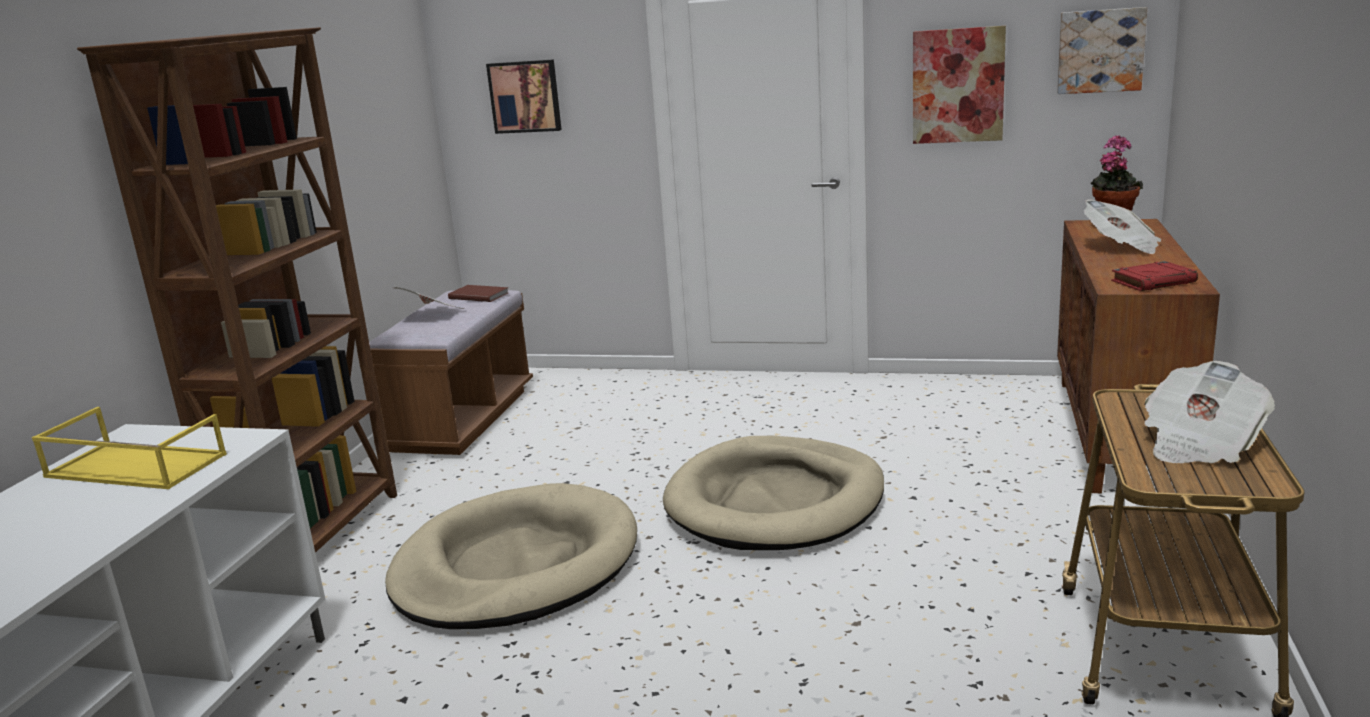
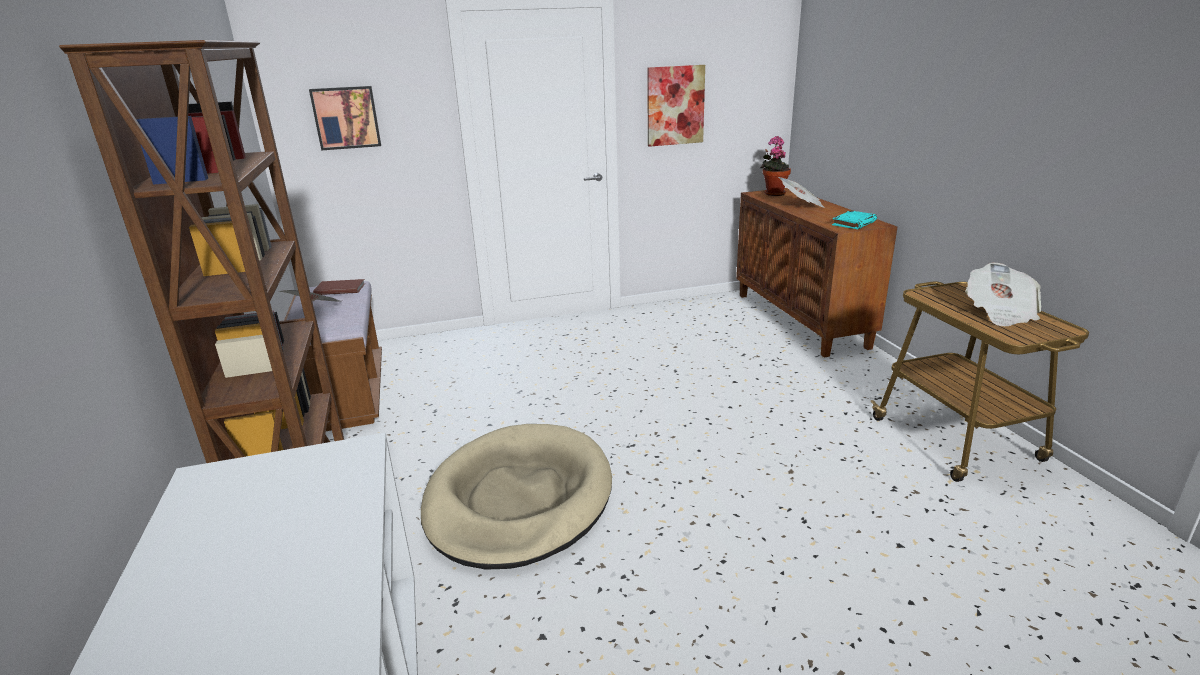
camera: 30 degrees left, 5 degrees up
(133, 466) = (261, 509): yellow tray -> none
(775, 501) = (655, 404): beige dog bed -> none
(1100, 51) = (756, 82): picture -> none
(1153, 282) = (854, 223): red book -> turquoise book

